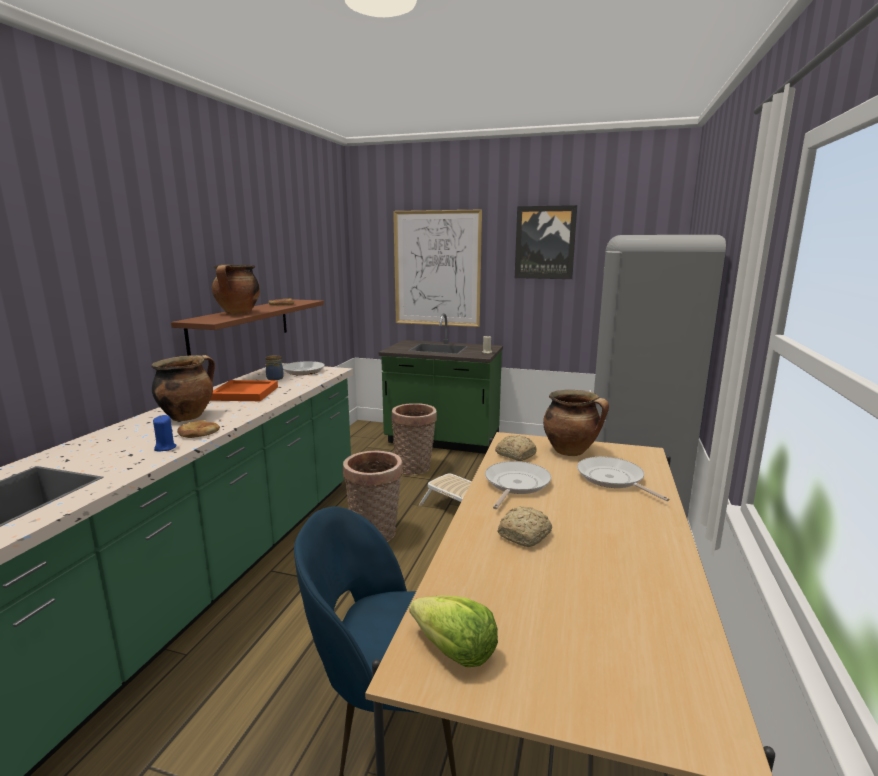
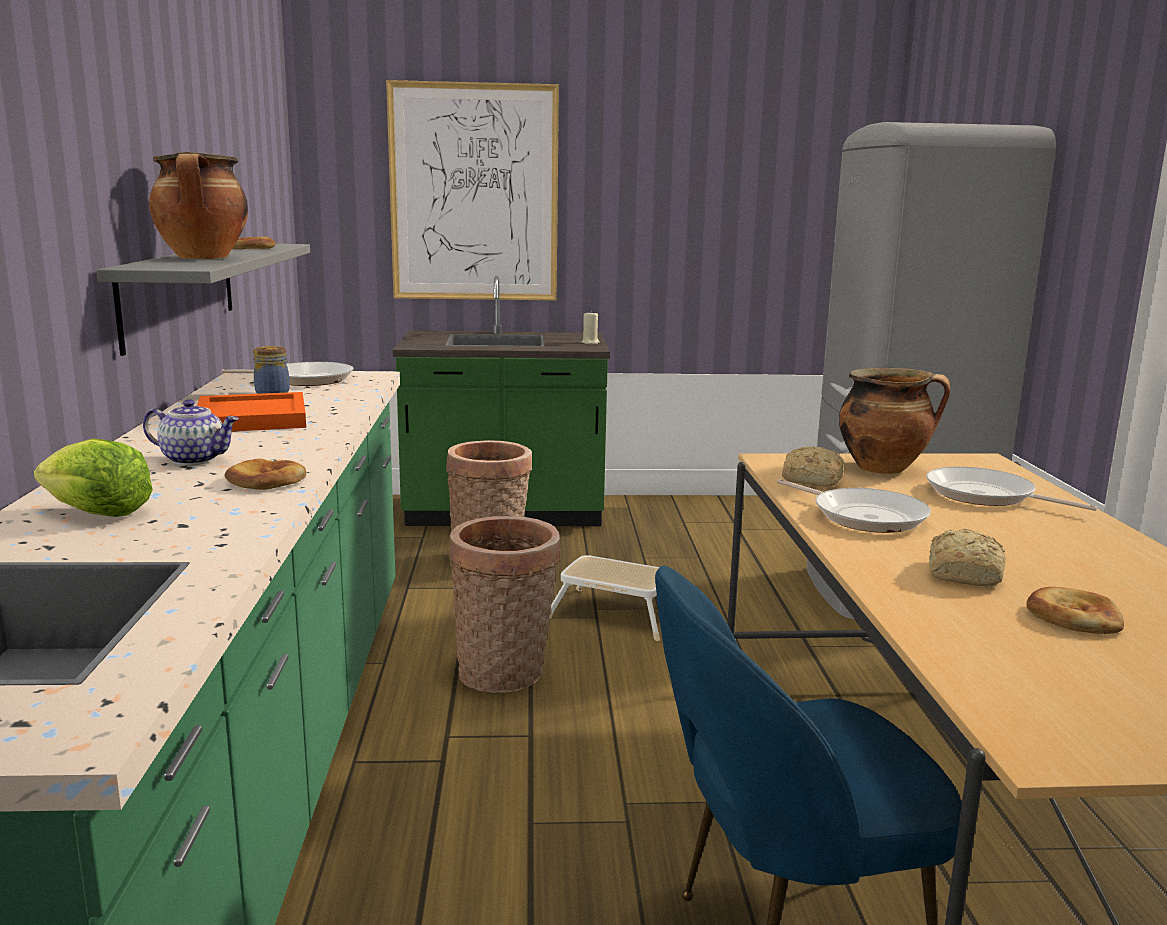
camera: 20 degrees left, 0 degrees up
(165, 448) = (240, 508): blue candle -> none
(188, 416) = (195, 459): cooking pot -> teapot
(241, 326) = (180, 291): brown shelf -> grey shelf
(454, 651) = (1064, 718): lettuce -> lettuce (97, 513)
(515, 484) = (864, 516): frying pan -> frying pan turned 135 degrees clockwise
(545, 242) = (671, 148): picture -> none
(554, 579) = (1073, 617): none -> bread

